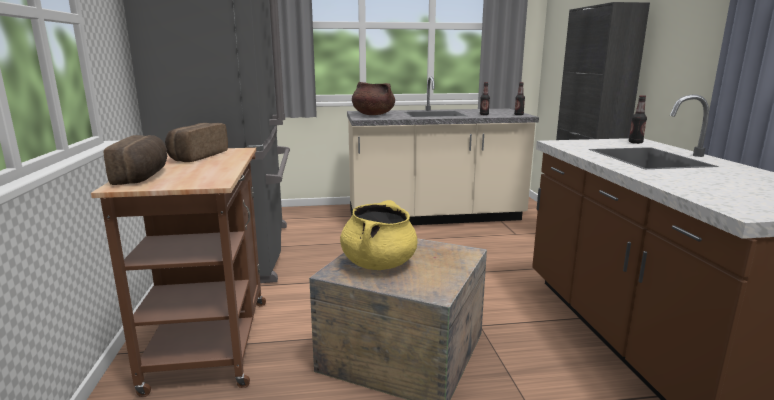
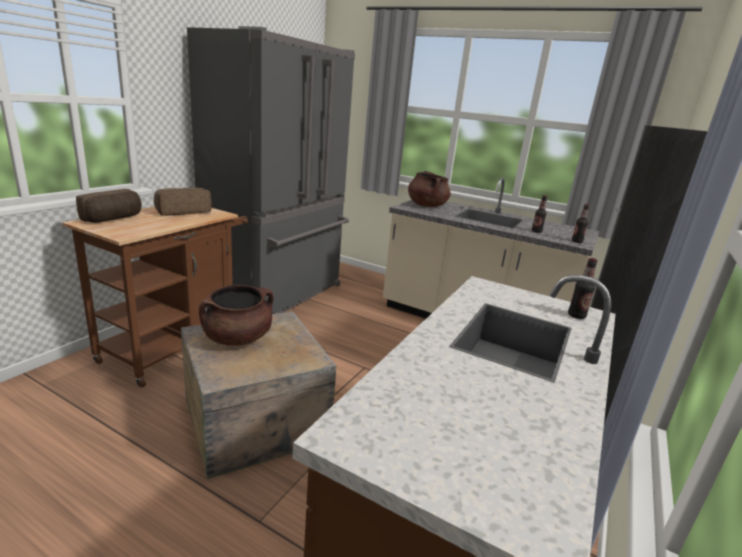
camera: 35 degrees right, 5 degrees up
(379, 264) = (237, 338): yellow cooking pot -> brown cooking pot

